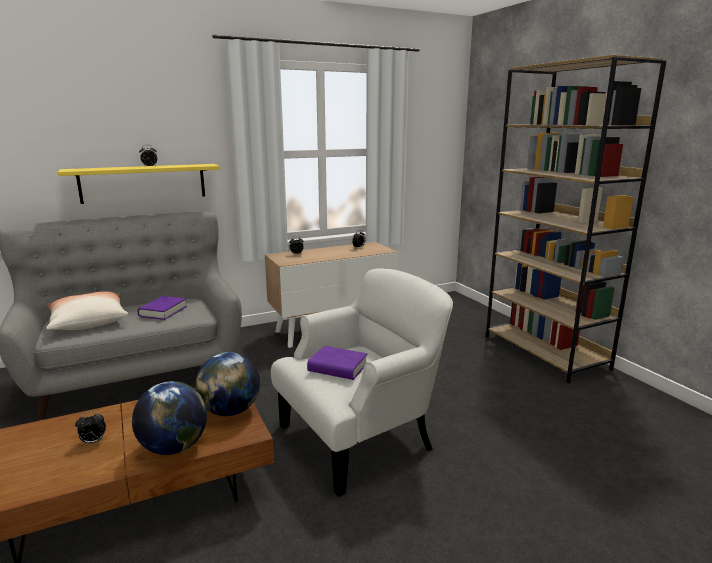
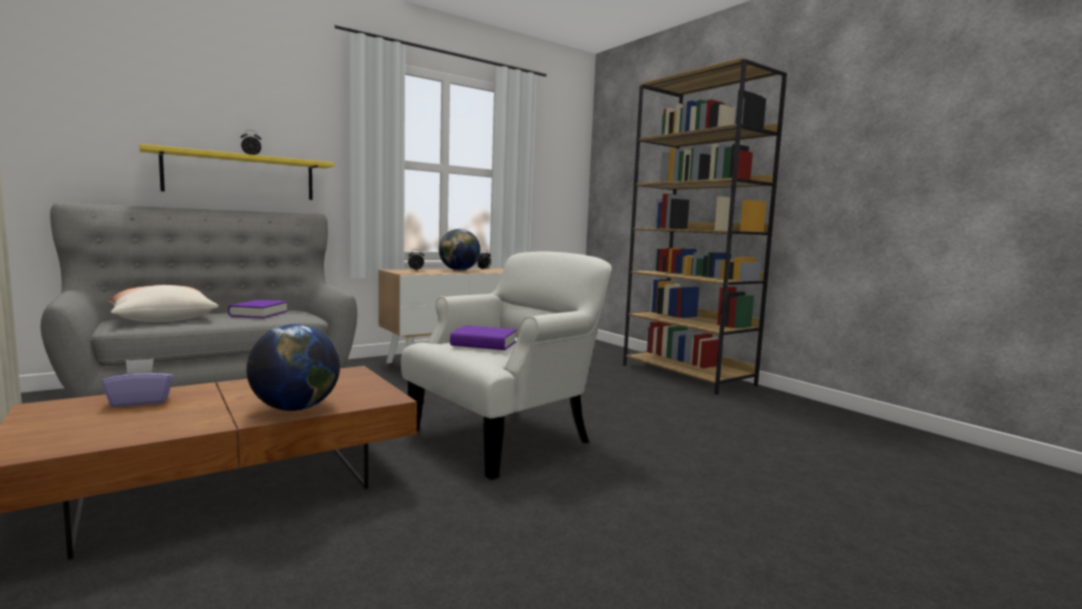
camera: 10 degrees left, 10 degrees down
(62, 433) = (140, 401): none -> purple tissue box
(93, 442) = (186, 407): alarm clock -> none
(230, 411) = (359, 385): globe -> globe (459, 270)

